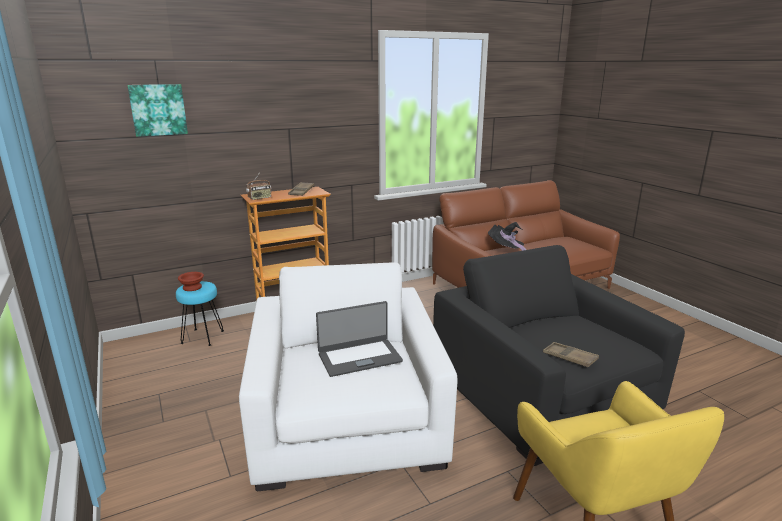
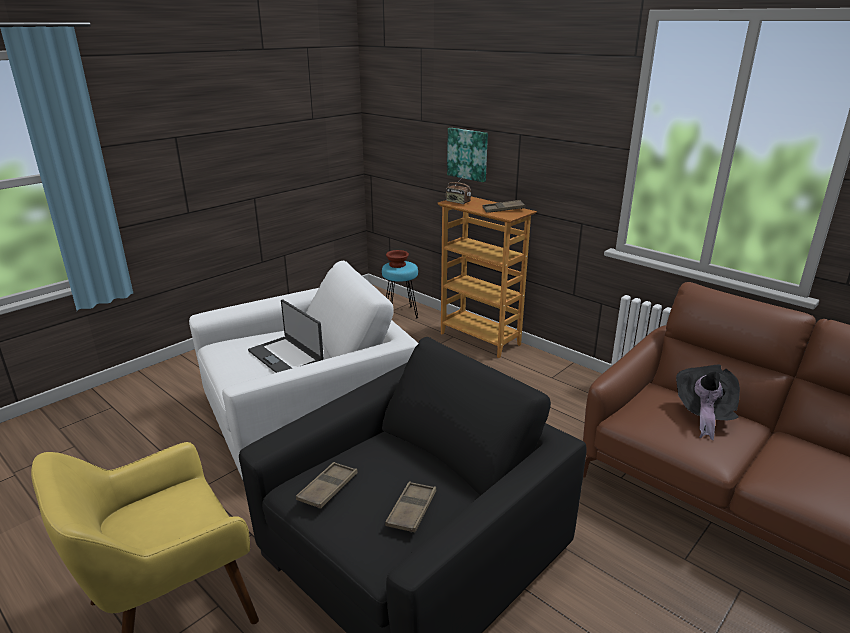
camera: 70 degrees right, 5 degrees up
(158, 110) = (417, 95): picture -> picture (468, 154)
(593, 333) = (411, 510): none -> brown tray

